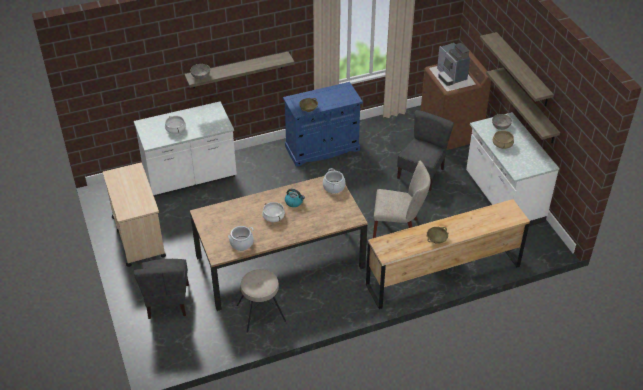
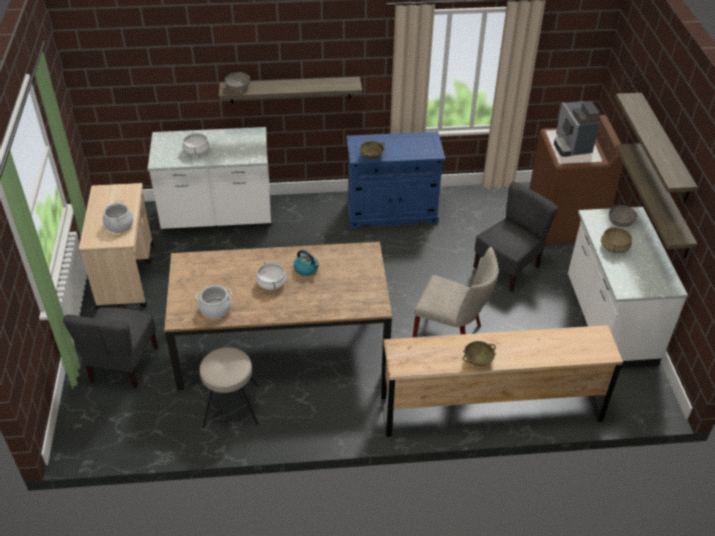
camera: 15 degrees right, 0 degrees up
(333, 187) = (366, 260): cooking pot -> cooking pot (119, 225)

